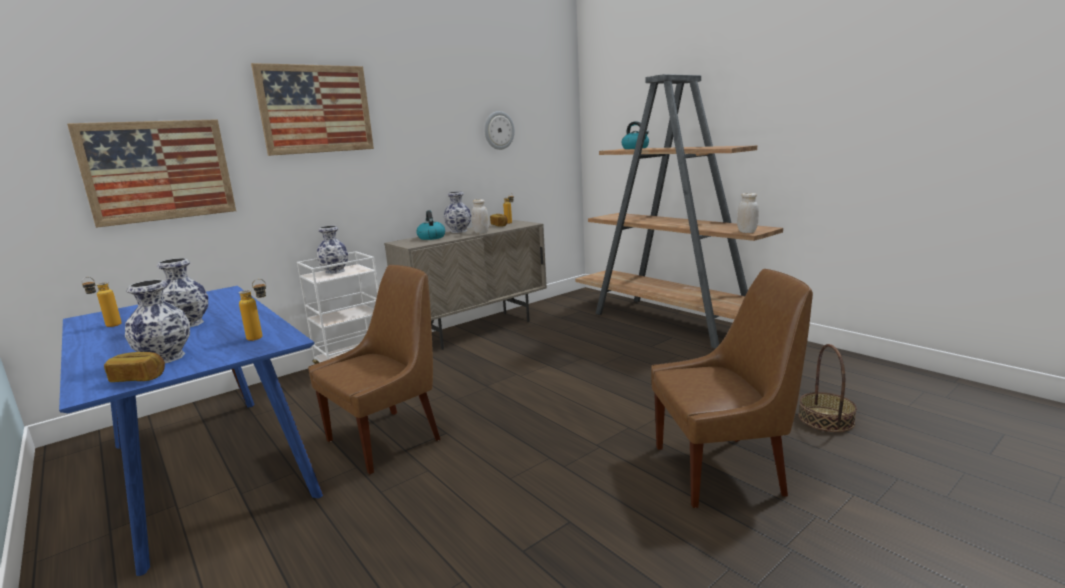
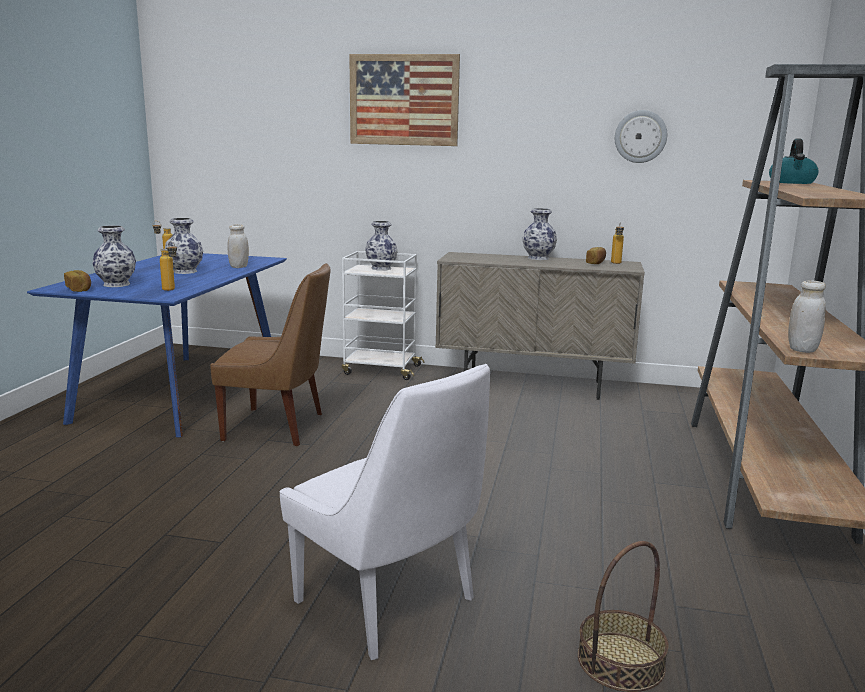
camera: 50 degrees right, 0 degrees up
(158, 171) = (266, 148): picture -> none
(431, 237) = (493, 257): kettle -> none
(481, 233) = (546, 264): white jar -> white jar (239, 267)
(722, 470) = (389, 603): brown chair -> white chair

